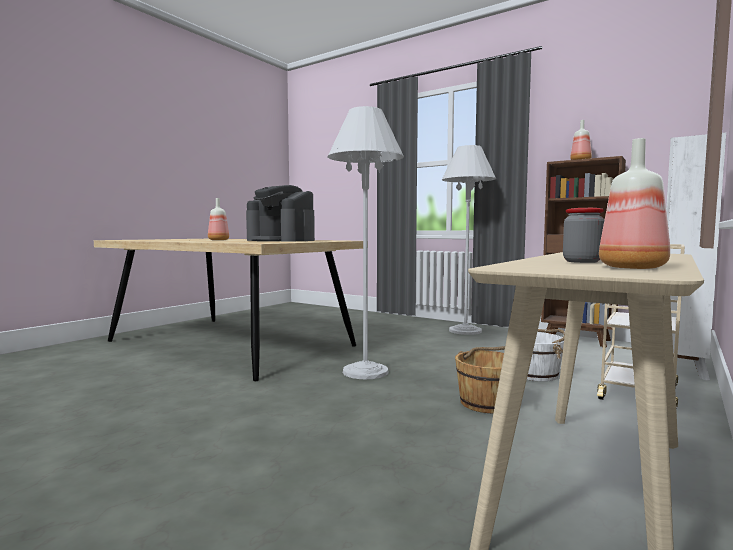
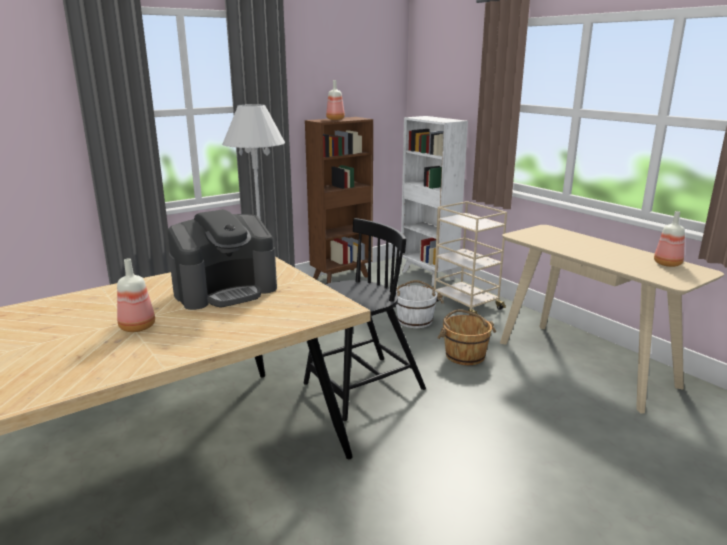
camera: 70 degrees left, 15 degrees up
(365, 372) = (362, 387): white floor lamp -> black chair
(582, 261) = (625, 260): jar -> none

